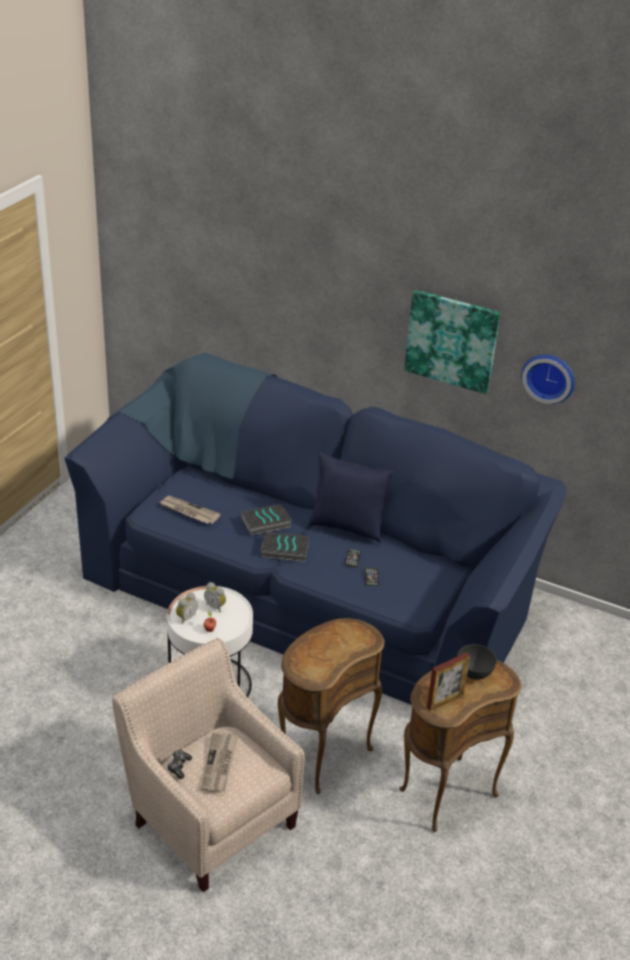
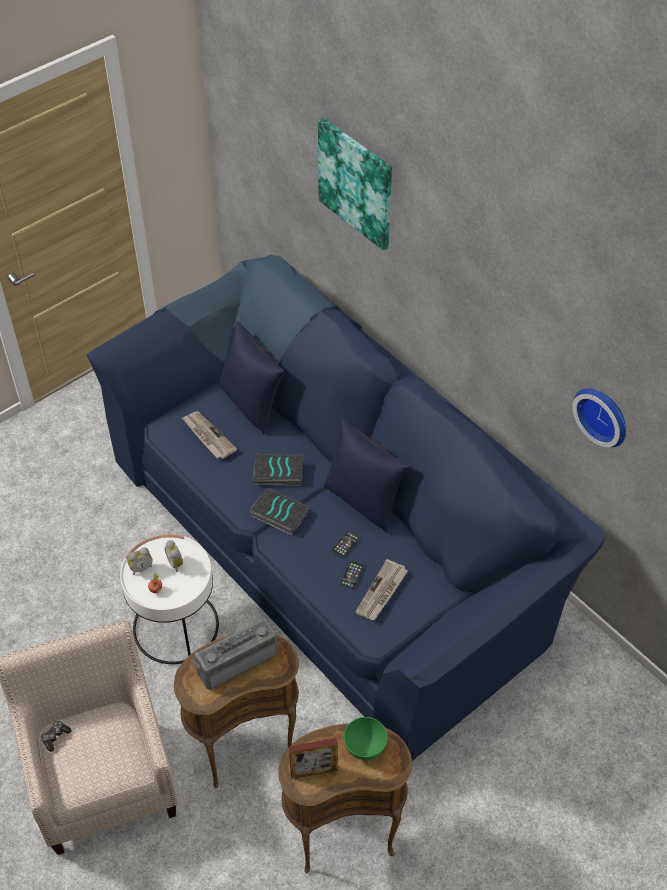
camera: 25 degrees right, 15 degrees up
(211, 483) = (252, 404): none -> blue pillow
(220, 764) = (93, 747): newspaper -> newspaper (381, 592)
(328, 643) = (235, 660): none -> radio
(452, 340) = (512, 334): picture -> picture (356, 183)
(474, 673) = (364, 747): grey bowl -> green bowl

